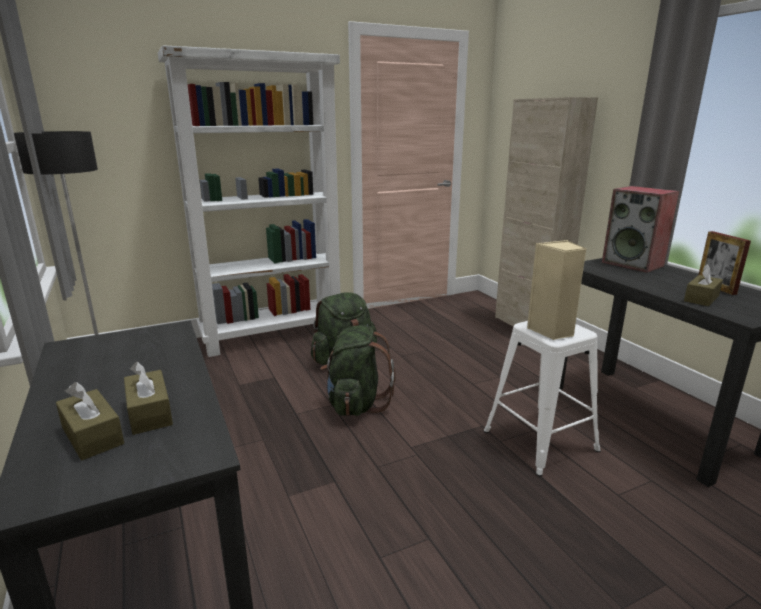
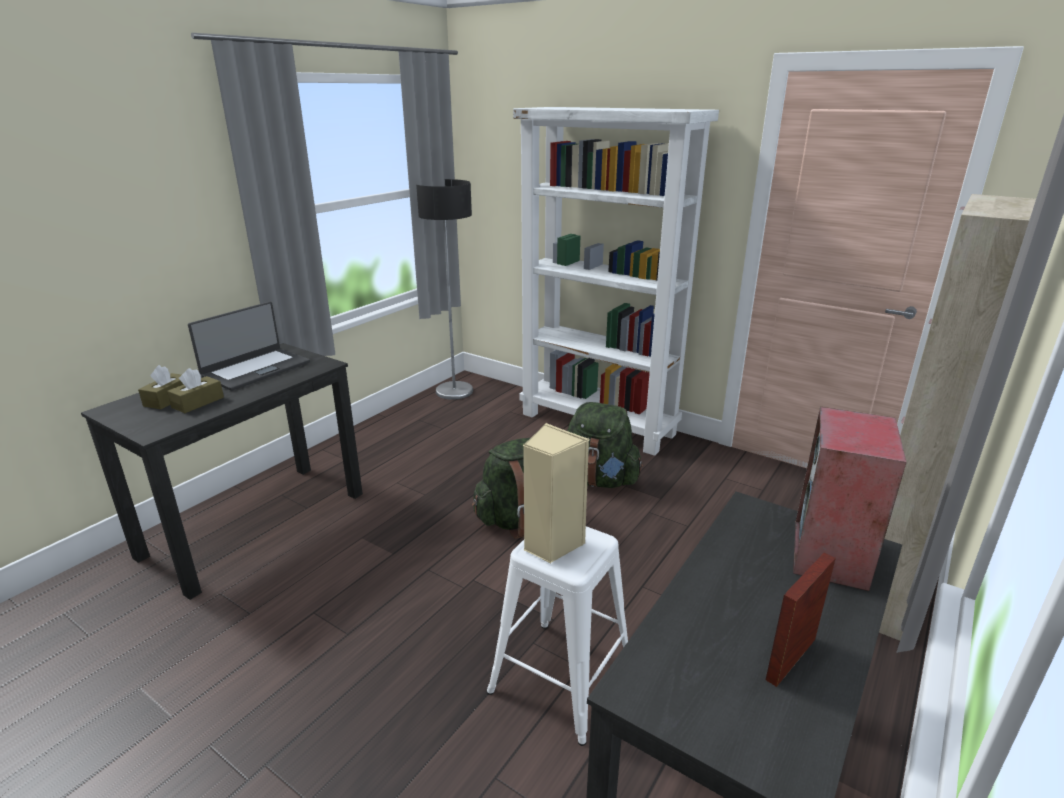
camera: 60 degrees right, 5 degrees up
(105, 366) = (255, 369): none -> laptop
(701, 298) = (697, 639): brown tissue box -> none

